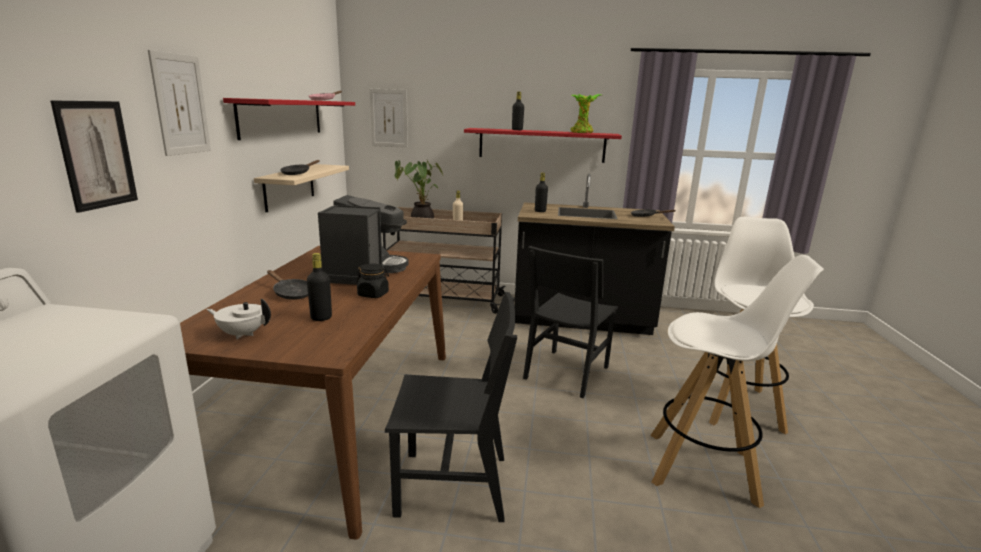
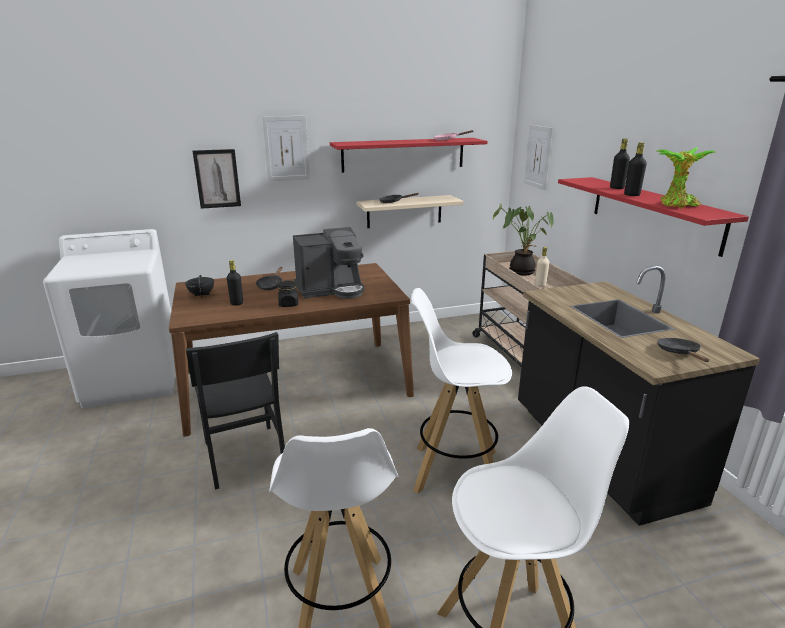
camera: 65 degrees right, 5 degrees up
(242, 334) = (202, 294): white teapot -> black teapot
(540, 211) = (572, 295): black bottle -> black bottle (631, 195)
(566, 372) = (454, 471): black chair -> white stool

